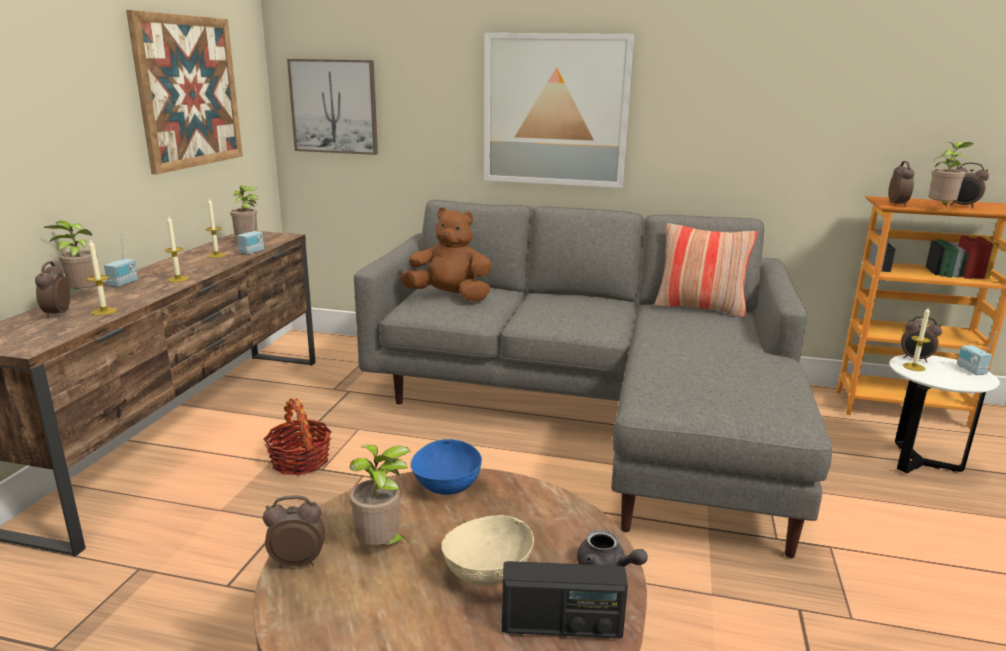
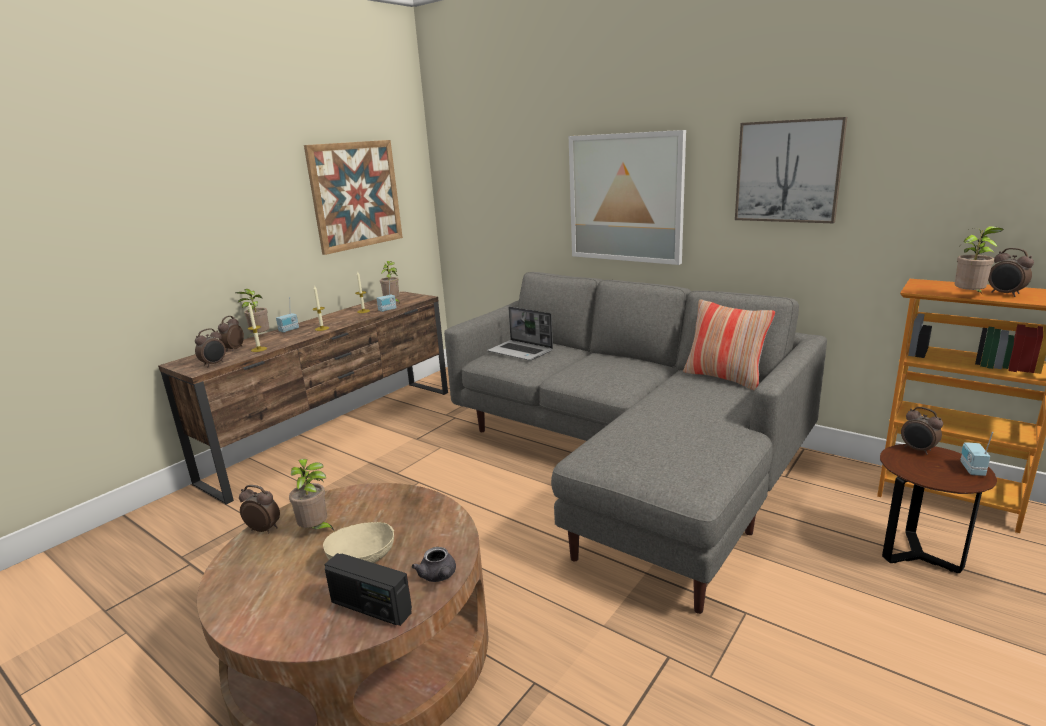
camera: 25 degrees right, 0 degrees up
(300, 461) = (387, 465): basket -> none
(334, 106) = (471, 198): picture -> picture (788, 171)
(446, 485) = (393, 496): blue bowl -> none
(450, 297) = (521, 351): brown plush toy -> laptop
(897, 205) = (925, 290): alarm clock -> alarm clock (214, 364)
(914, 367) = (905, 457): candle -> none
(920, 462) = (918, 555): white side table -> brown side table

